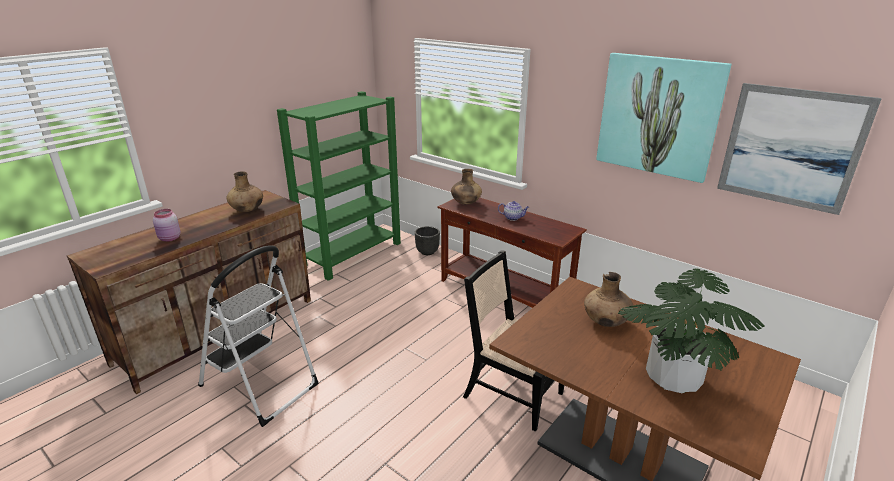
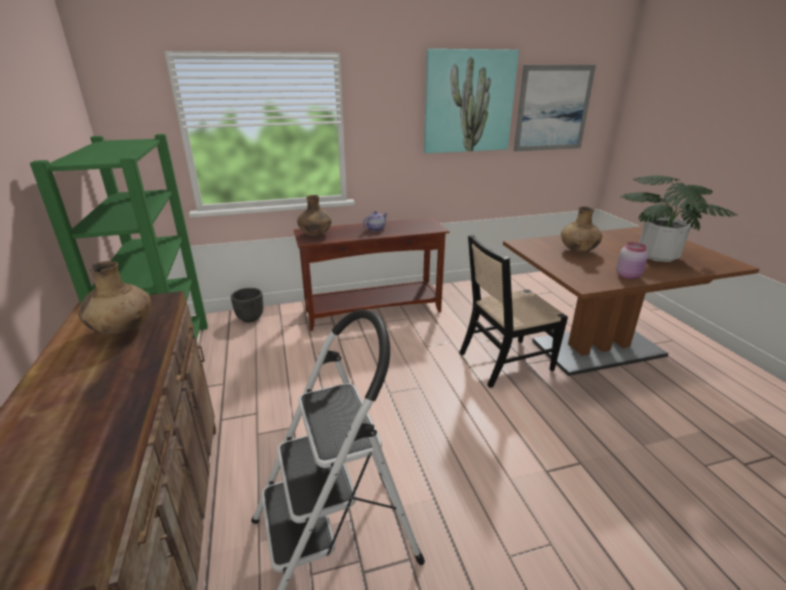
camera: 55 degrees left, 0 degrees up
(170, 239) = (81, 428): pink jar -> pink jar (628, 276)

